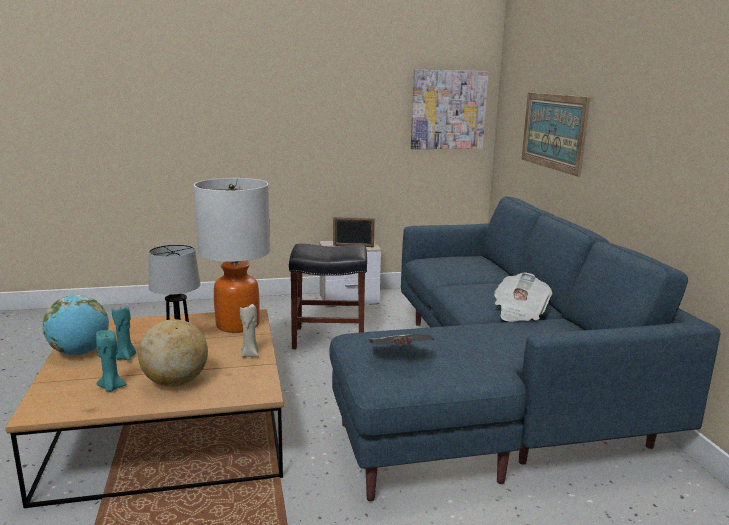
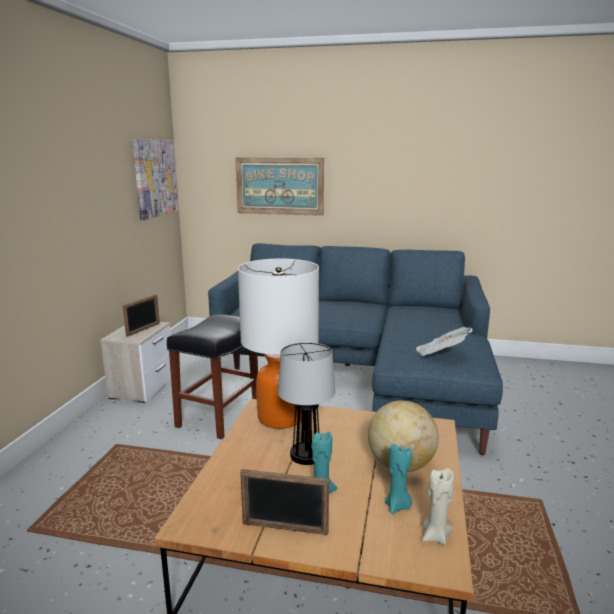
camera: 65 degrees left, 0 degrees up
(80, 352) = (284, 528): globe -> picture frame
(250, 354) = (357, 420): beige candle -> beige candle (435, 536)
(519, 312) = (381, 311): newspaper -> none

